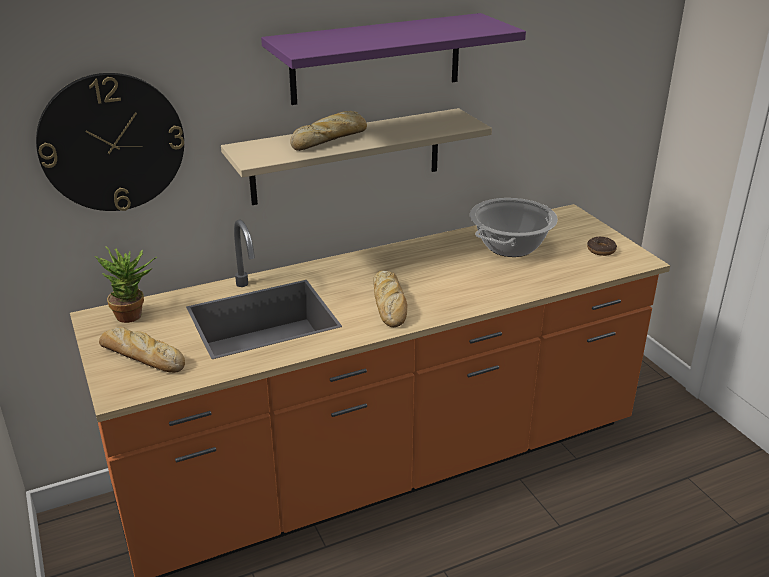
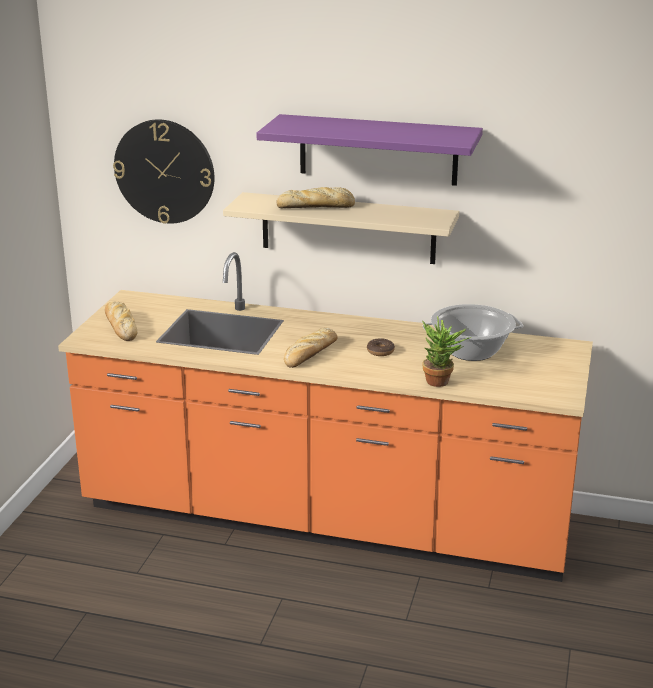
camera: 40 degrees right, 5 degrees down
(134, 315) = (151, 303): potted plant -> potted plant (442, 382)
(601, 250) = (543, 379): donut -> donut (380, 351)

